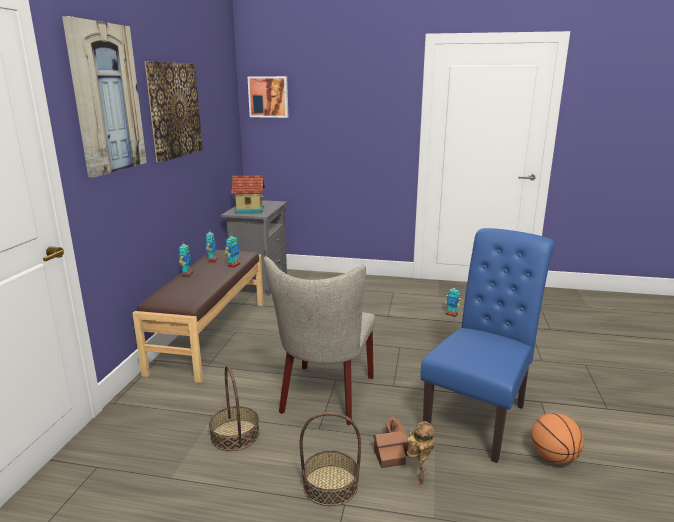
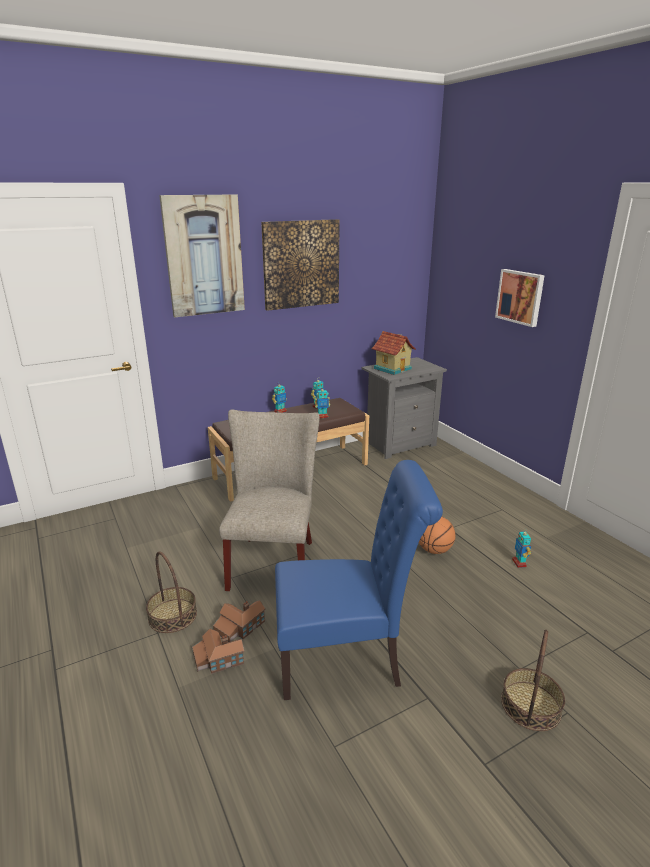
camera: 50 degrees right, 5 degrees up
(235, 434) = (188, 546): basket -> basket (531, 705)
(268, 97) = (453, 251): picture -> picture (520, 297)
(325, 397) = (274, 560): beige chair -> beige chair turned 120 degrees clockwise
(419, 479) = (218, 659): toy robot -> toy house
(553, 458) = (331, 741): basketball -> basketball (434, 550)

